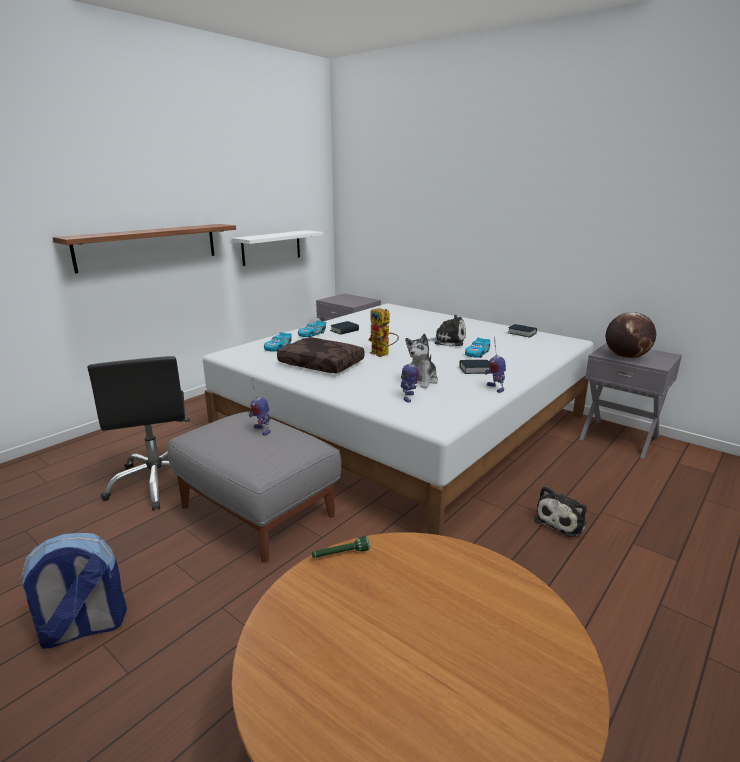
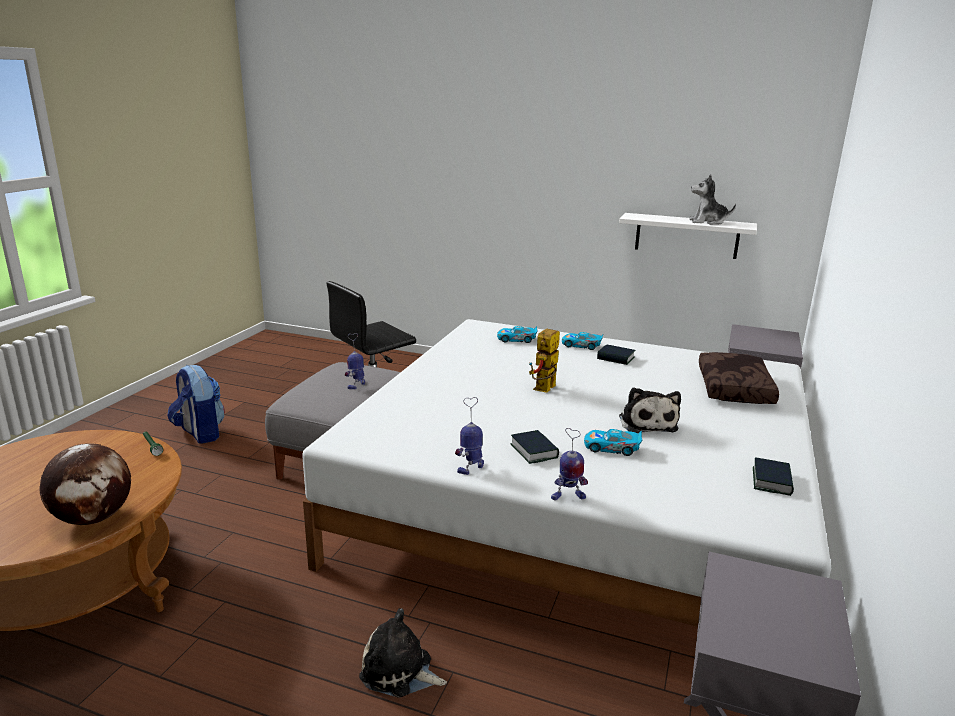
camera: 70 degrees right, 0 degrees up
(148, 246) = (522, 204): shelf -> none
(322, 364) = (482, 366): brown pillow -> brown pillow (736, 389)
(408, 397) = (408, 419): toy robot -> toy robot (567, 497)
(421, 381) = (465, 421): plush toy -> plush toy (708, 222)
(626, 357) = (742, 598): globe -> globe (94, 518)

